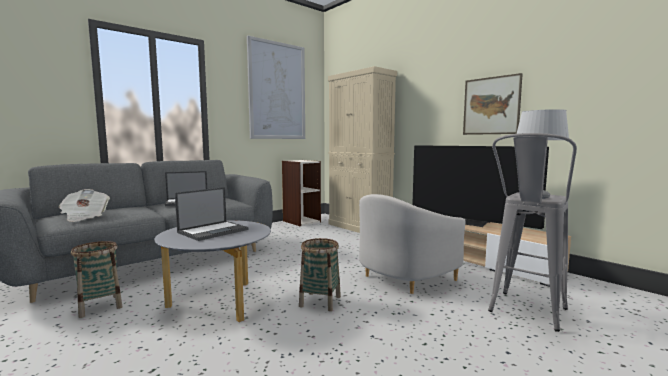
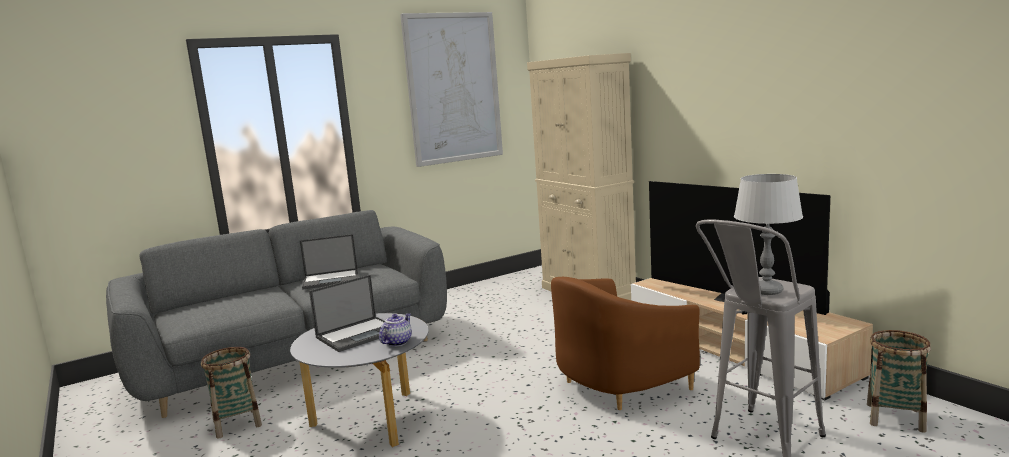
camera: 10 degrees right, 5 degrees up
(85, 216) = (209, 313): newspaper -> none
(247, 235) = (397, 342): none -> teapot
(301, 221) = (502, 283): bookcase -> none
(320, 301) = (495, 420): basket -> basket (895, 417)
(403, 277) = (619, 384): white armchair -> brown armchair
(491, 106) = (762, 119): picture -> none

